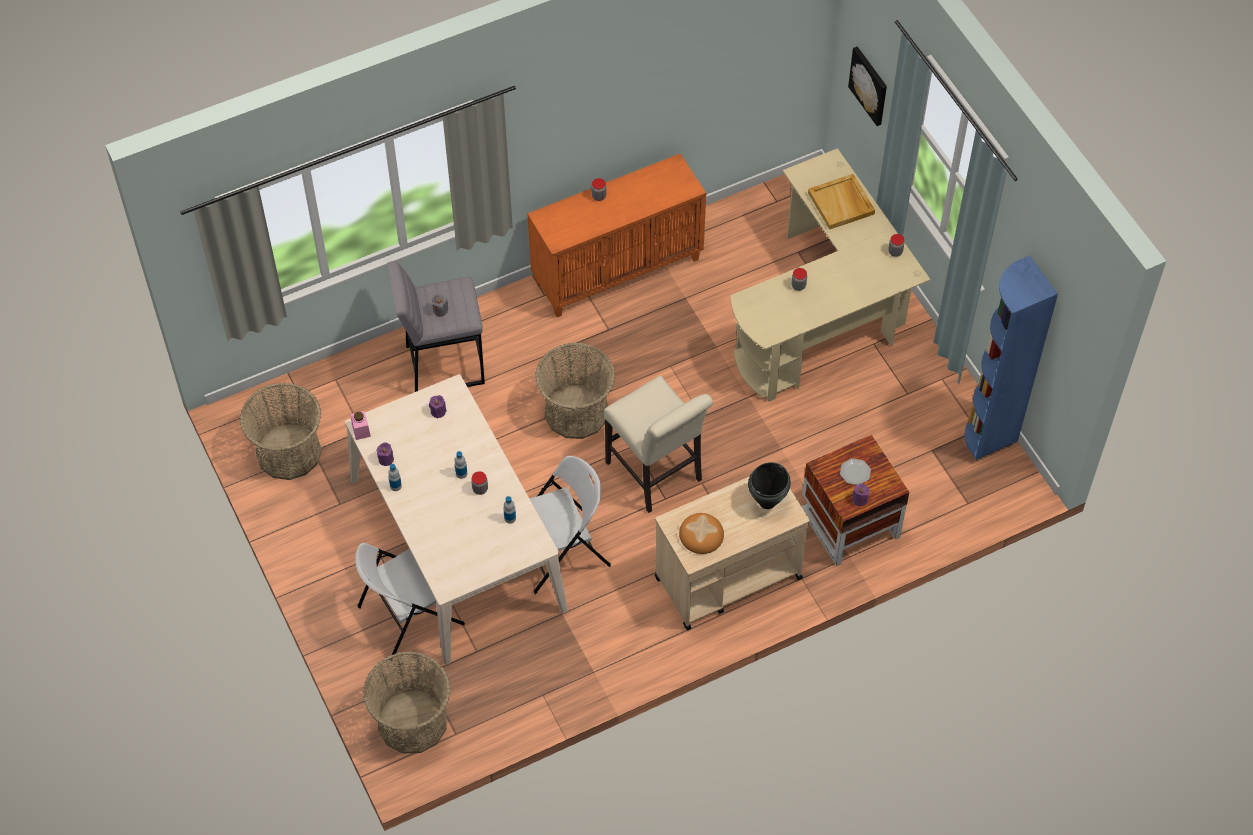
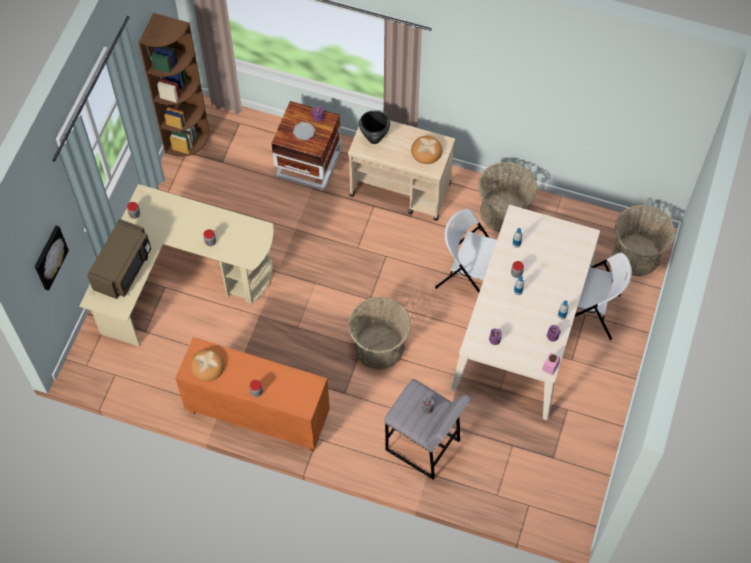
camera: 135 degrees left, 5 degrees up
(288, 452) = (568, 470): basket -> basket (503, 212)
(656, 475) = (376, 272): beige stool -> none
(664, 182) = (208, 366): none -> bread
(841, 203) = (124, 268): beige tray -> brown microwave
(985, 437) = (187, 145): blue bookcase -> brown bookcase

